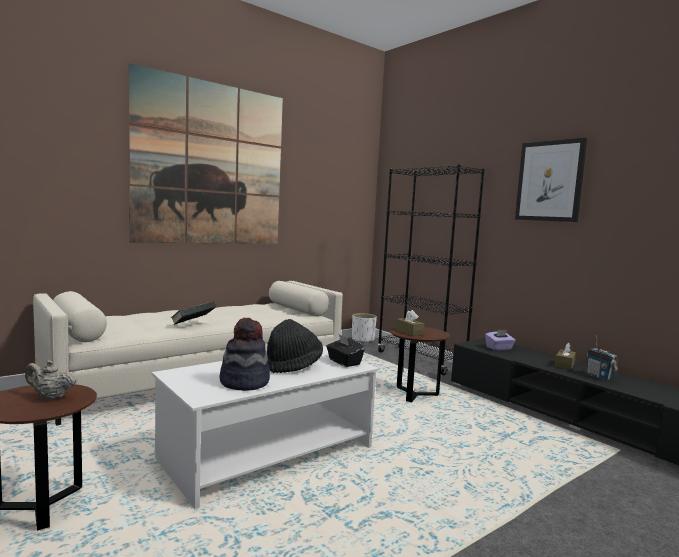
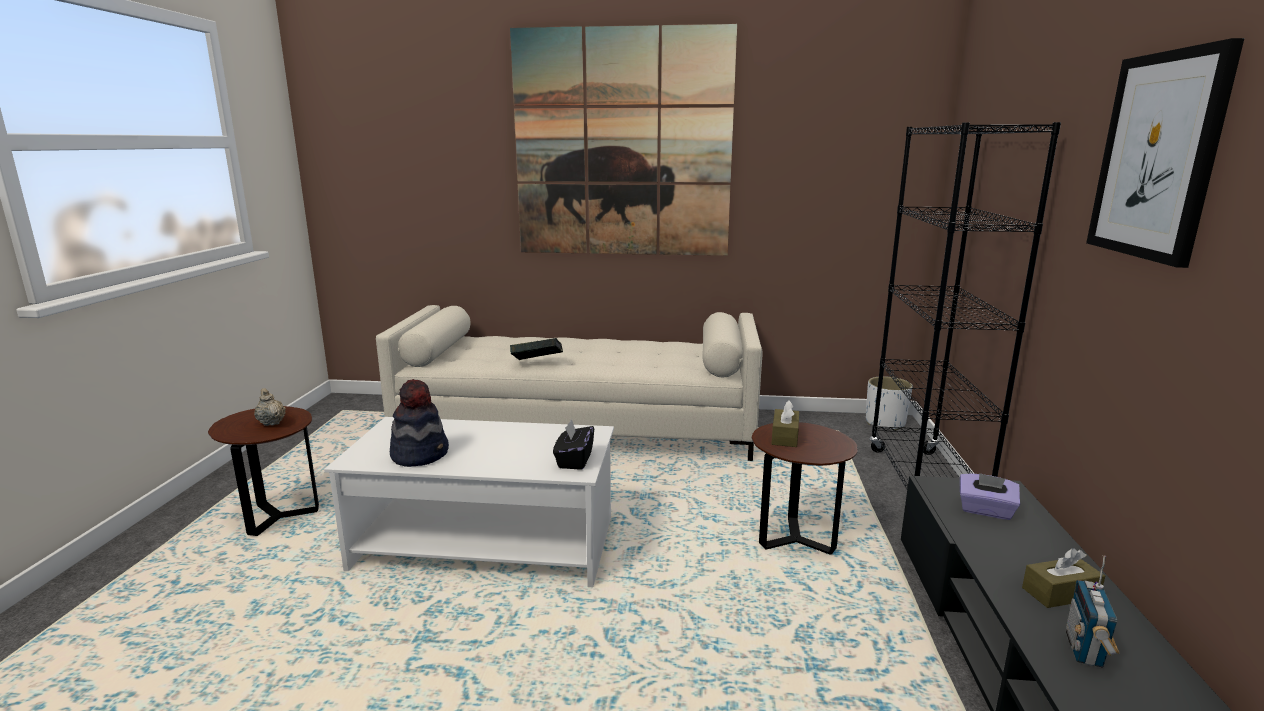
camera: 45 degrees right, 10 degrees up
(293, 366) = (508, 448): black hat -> none

